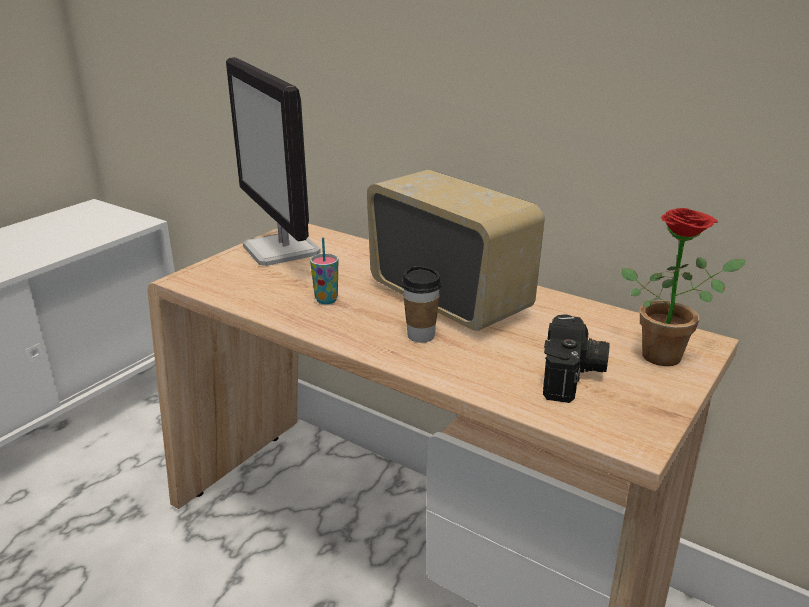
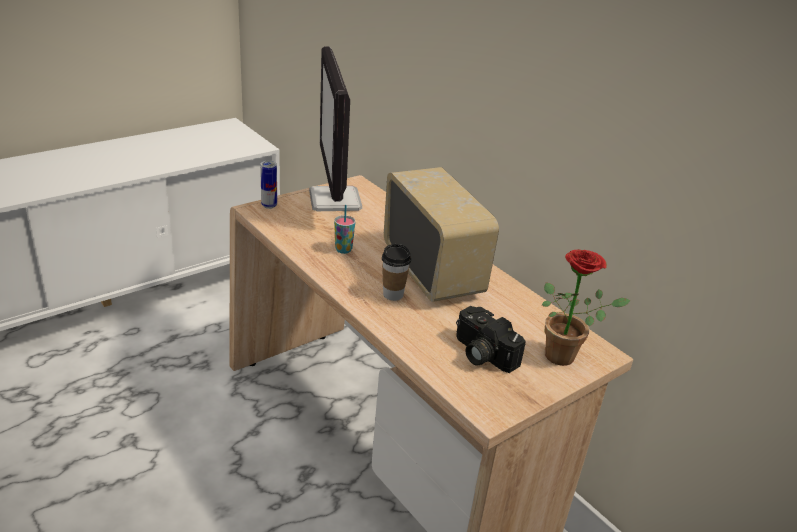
camera: 15 degrees right, 5 degrees up
(200, 271) = (269, 205): none -> can
(573, 376) = (481, 354): camera -> camera turned 105 degrees clockwise

